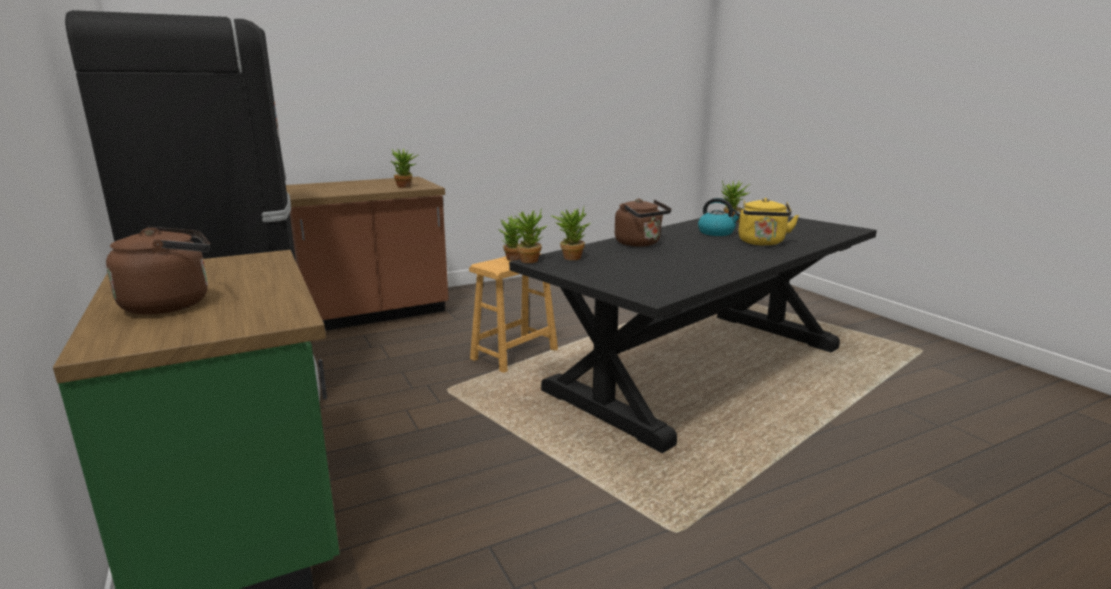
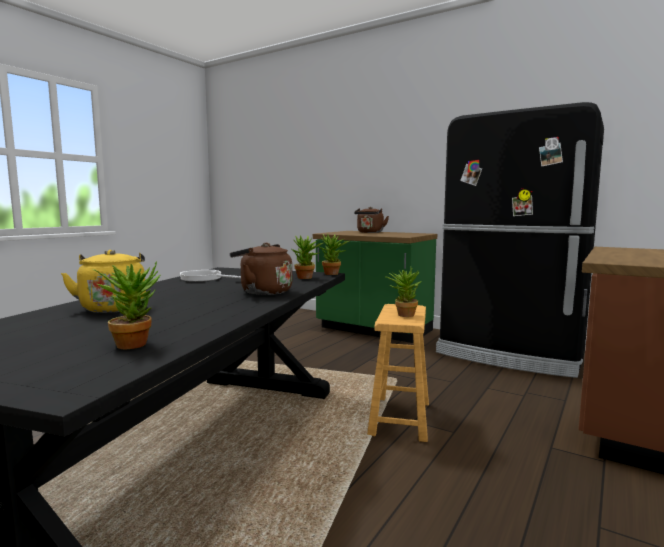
camera: 150 degrees right, 10 degrees down
(406, 186) = (622, 259): potted plant -> none
(688, 273) = (203, 278): none -> frying pan
(717, 232) = (171, 315): kettle -> none

